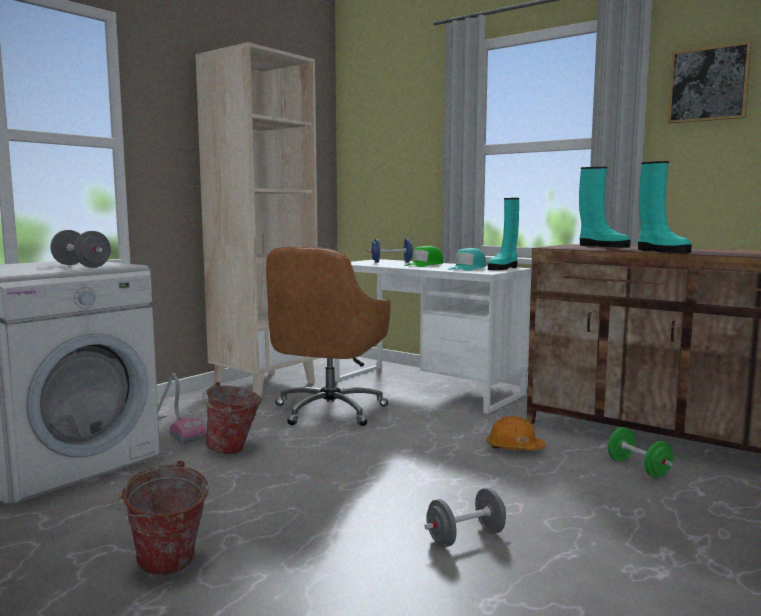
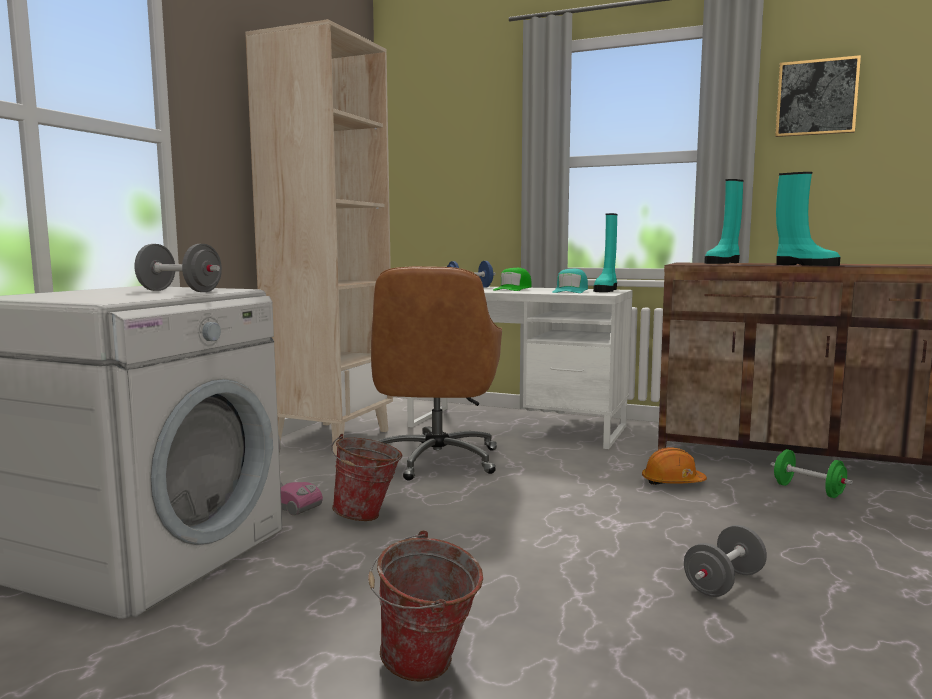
camera: 15 degrees left, 0 degrees up
(602, 246) = (723, 263): turquoise boot -> turquoise boot turned 105 degrees clockwise

